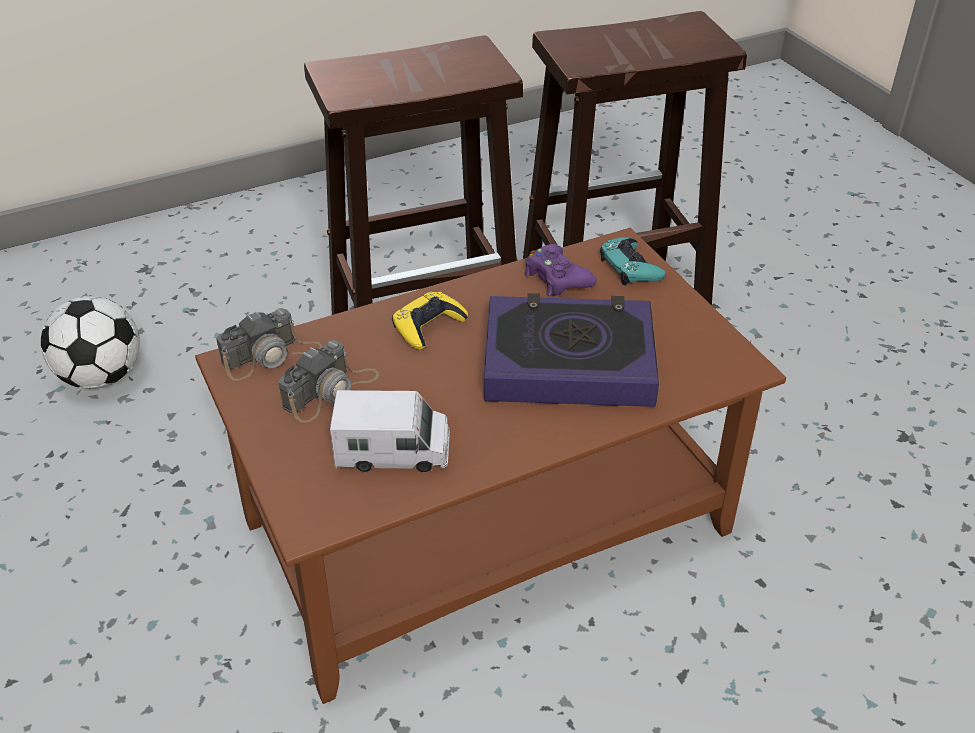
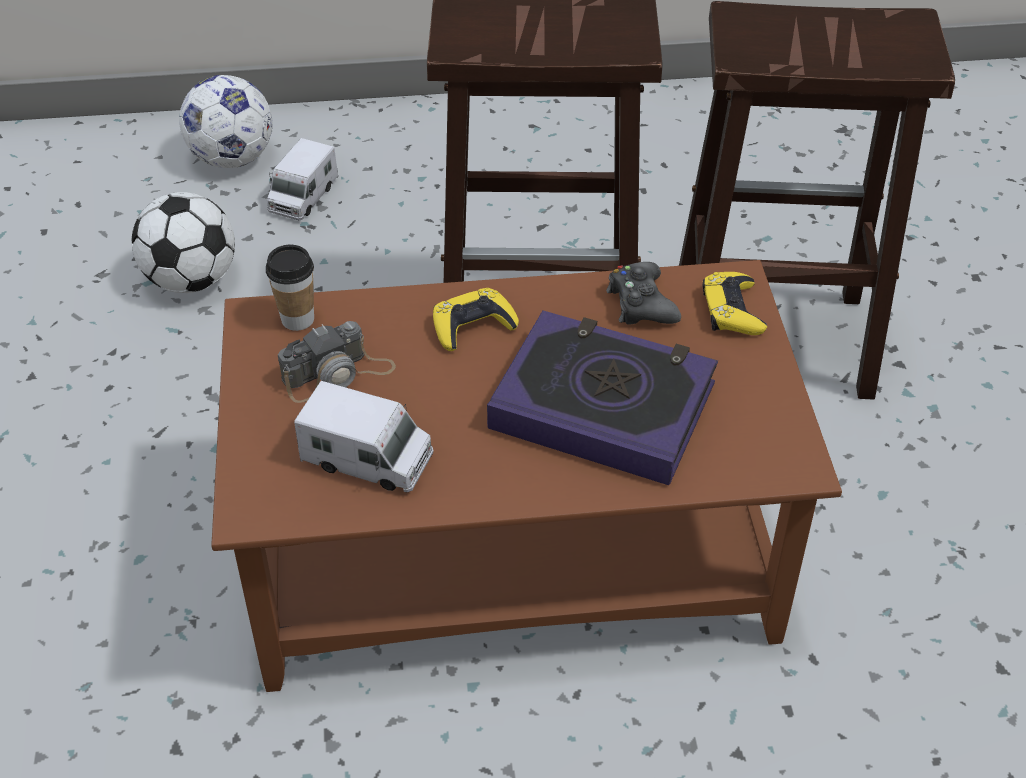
camera: 20 degrees right, 5 degrees up
(97, 271) = (233, 158): none -> football
(176, 288) = (303, 197): none -> toy truck
(271, 356) = (297, 319): camera -> cup
(556, 278) = (641, 303): purple game controller -> black game controller
(630, 267) = (732, 310): turquoise game controller -> yellow game controller

